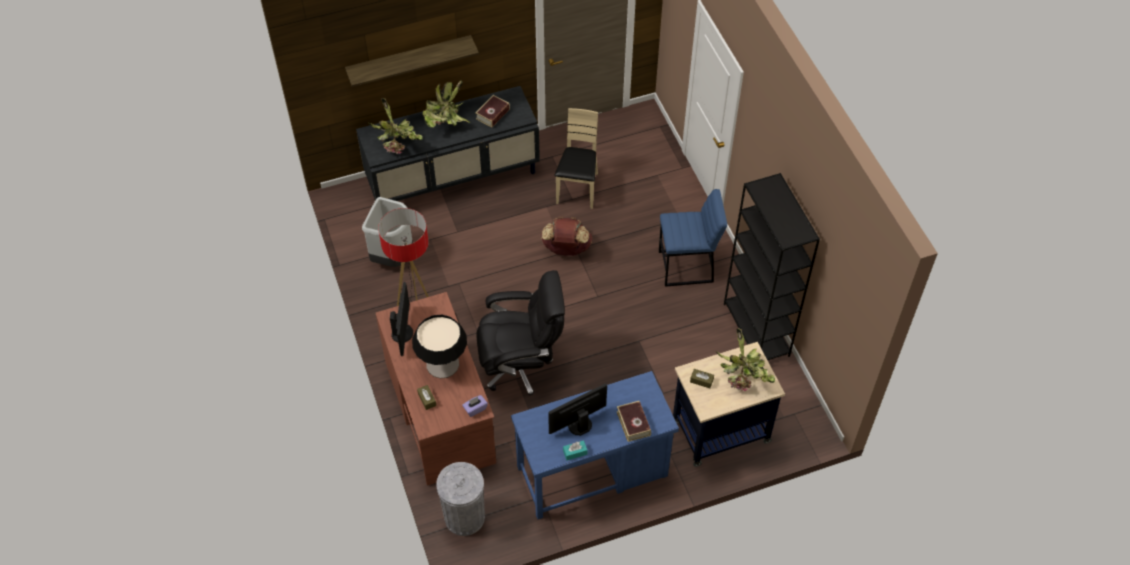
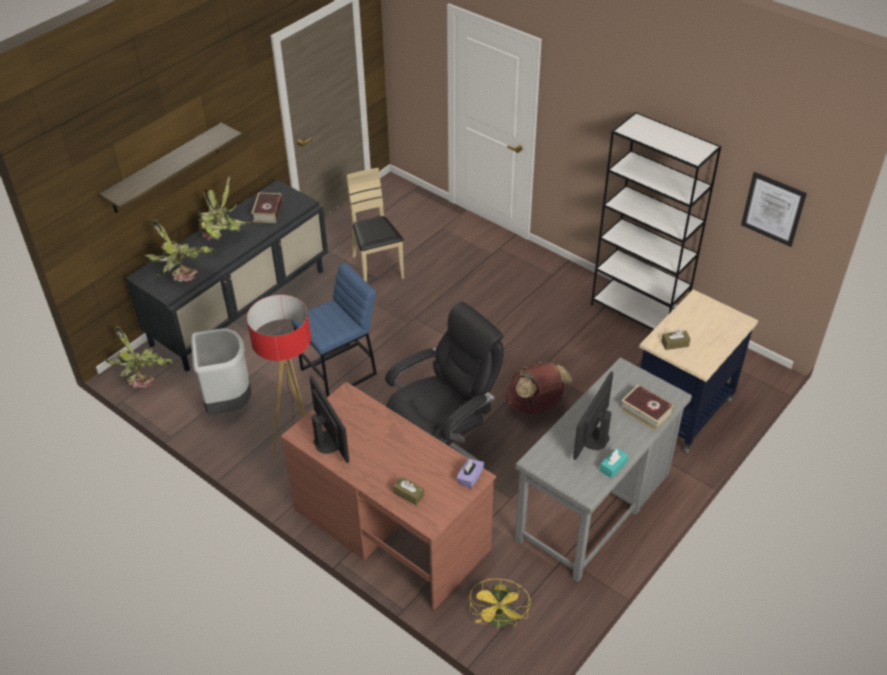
camera: 30 degrees left, 10 degrees down
(442, 364) = (398, 451): table lamp -> none
(464, 517) = (500, 621): grey trash can -> yellow fan
(566, 249) = (405, 321): brown backpack -> brown backpack (535, 405)
(592, 472) = (594, 507): blue desk -> grey desk
(687, 266) = (532, 288): blue chair -> blue chair (340, 370)
(744, 378) = (711, 324): potted plant -> potted plant (146, 378)
(757, 330) = (638, 313): black bookcase -> white bookcase
(843, 309) = (773, 209): none -> picture

